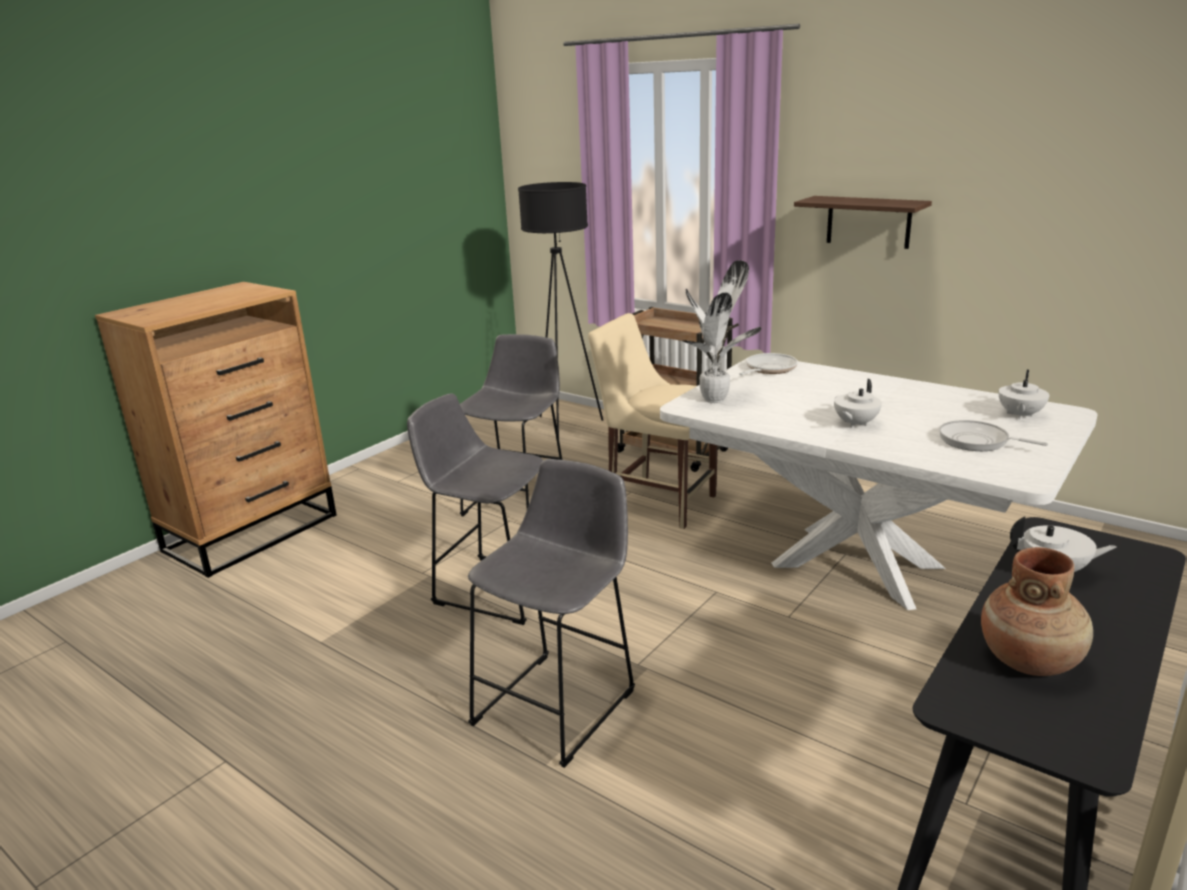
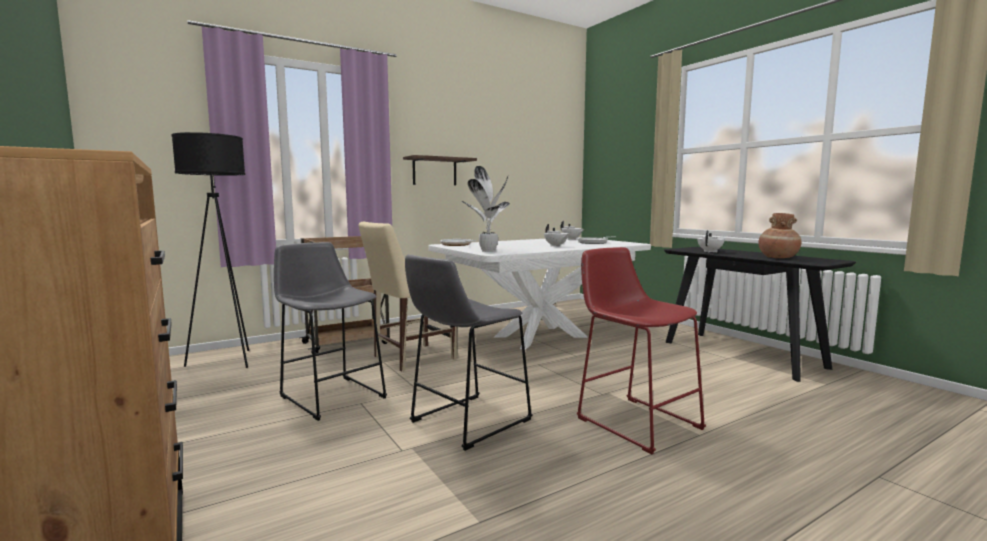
camera: 70 degrees left, 15 degrees down
(560, 702) = (634, 420): grey stool -> red stool

